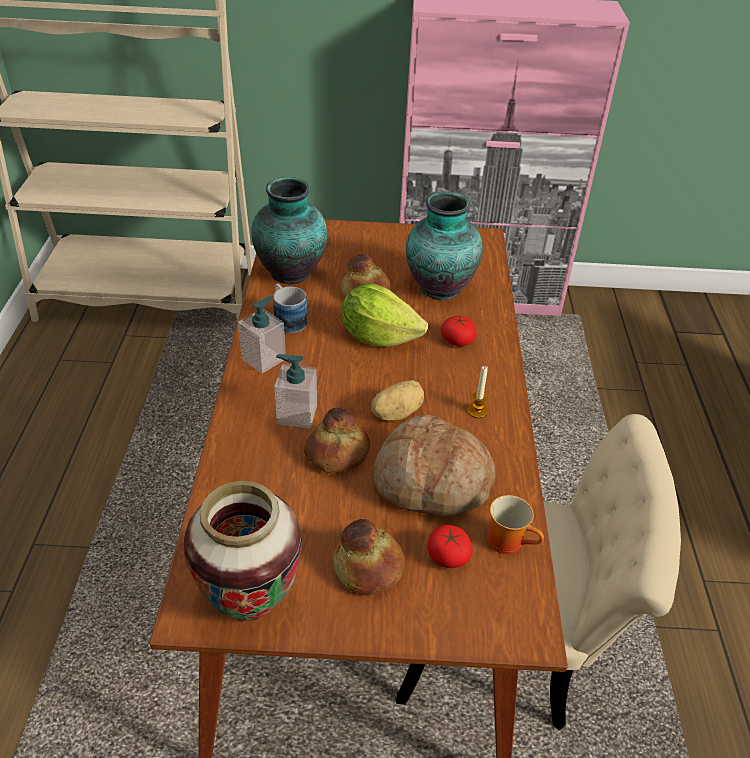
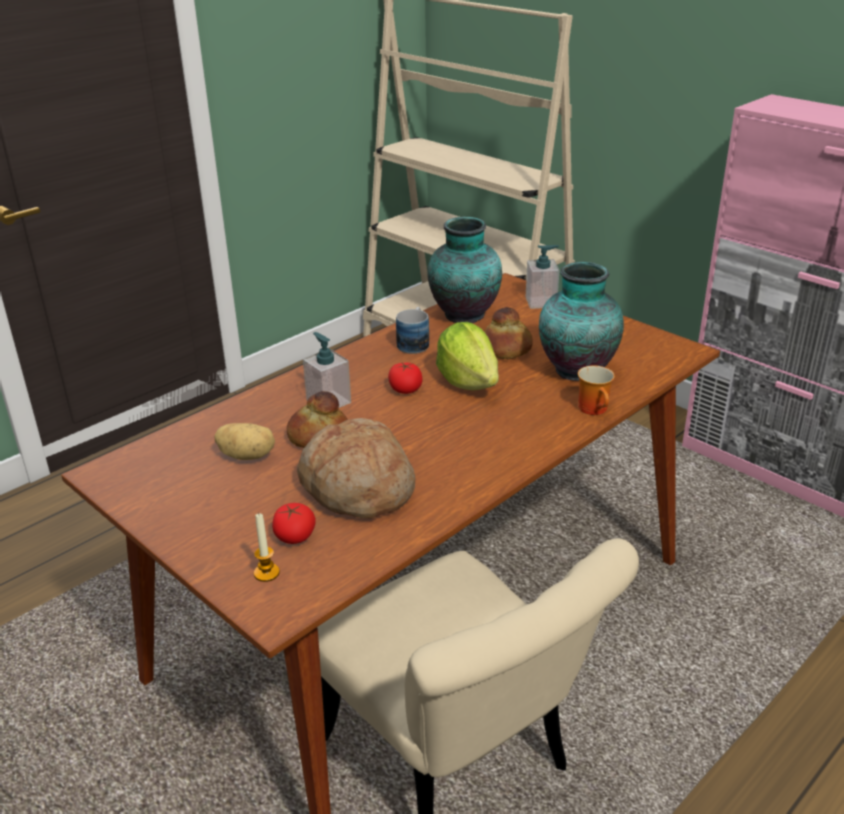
camera: 45 degrees right, 10 degrees down
(250, 604) = (137, 487): vase -> none
(263, 359) = (359, 360): soap dispenser -> soap dispenser (541, 302)
(369, 566) = (234, 510): bread -> none
(396, 412) = (401, 434): potato -> potato (247, 455)
(457, 340) = (532, 411): tomato -> tomato (405, 389)
(477, 411) = (469, 463): candle -> candle (266, 573)
(509, 541) = (355, 554): mug -> mug (596, 409)

